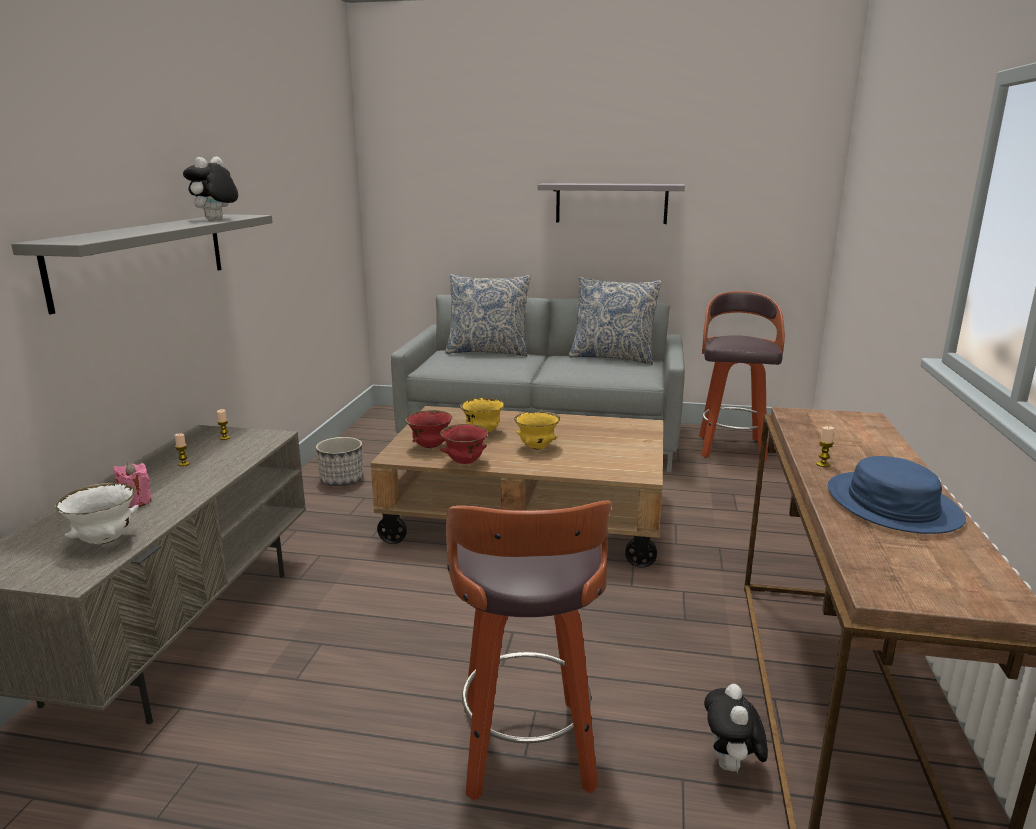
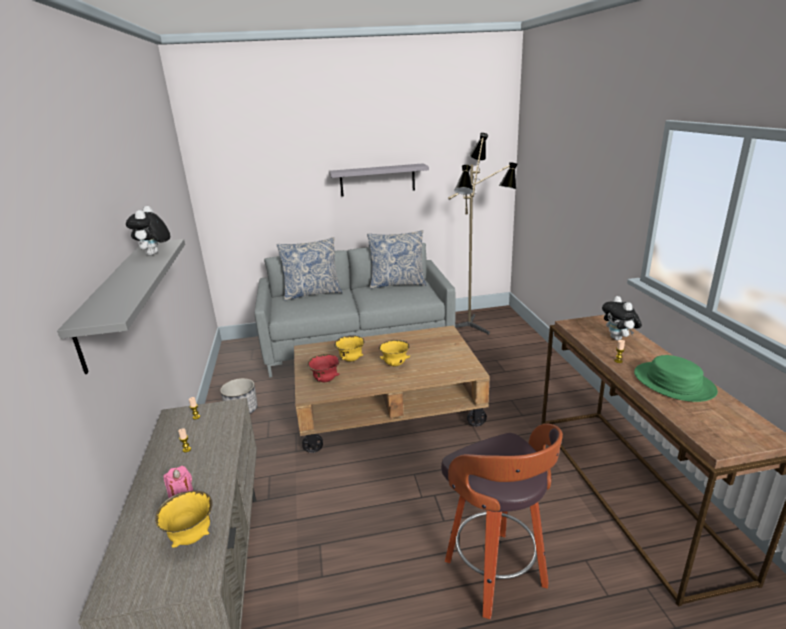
camera: 20 degrees left, 5 degrees up
(105, 540) = (192, 537): white bowl -> yellow bowl
(464, 462) = (359, 388): red bowl -> none
(730, 448) = (474, 326): stool -> floor lamp
(731, 766) = (603, 542): plush toy -> plush toy (618, 339)
(891, 505) = (673, 383): blue hat -> green hat

